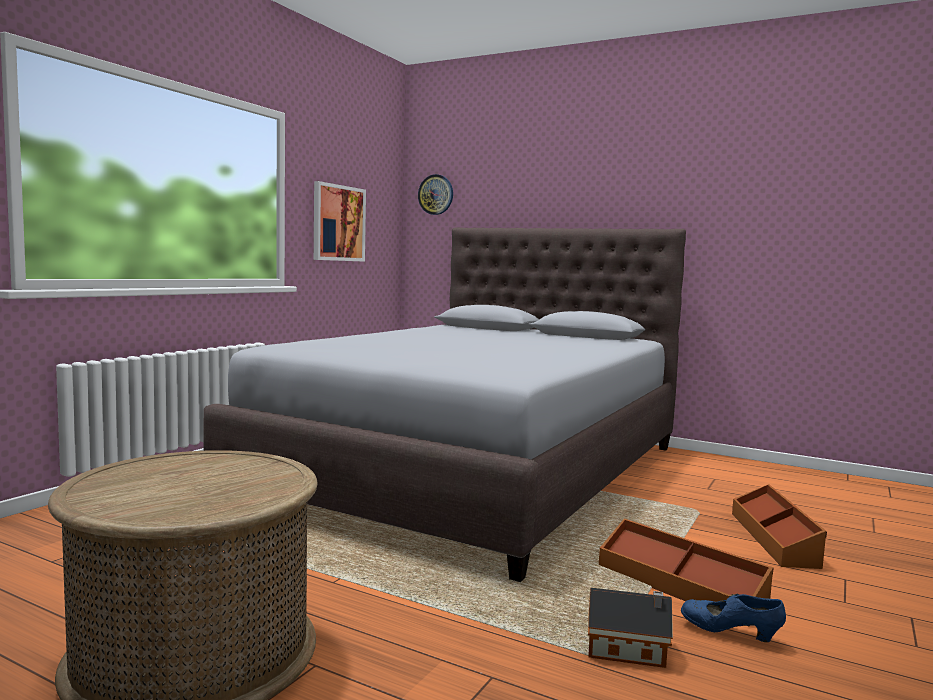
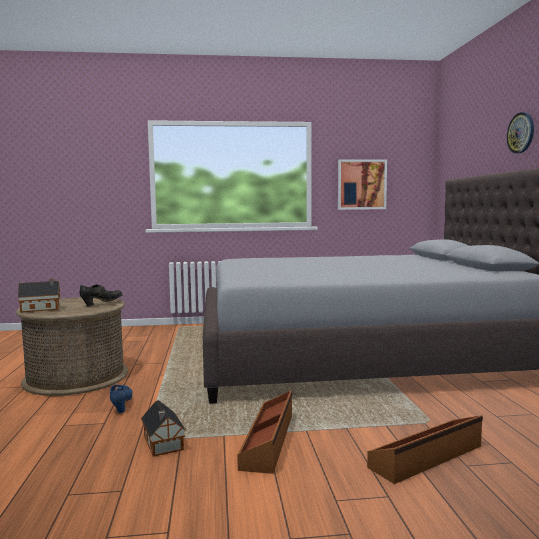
camera: 55 degrees right, 0 degrees up
(166, 504) = (42, 308): none -> toy house
(242, 464) = (102, 303): none -> black shoe
(436, 194) = (449, 155): wall clock -> wall clock (521, 133)
(730, 633) = (219, 466): blue shoe -> blue shoe (121, 405)

